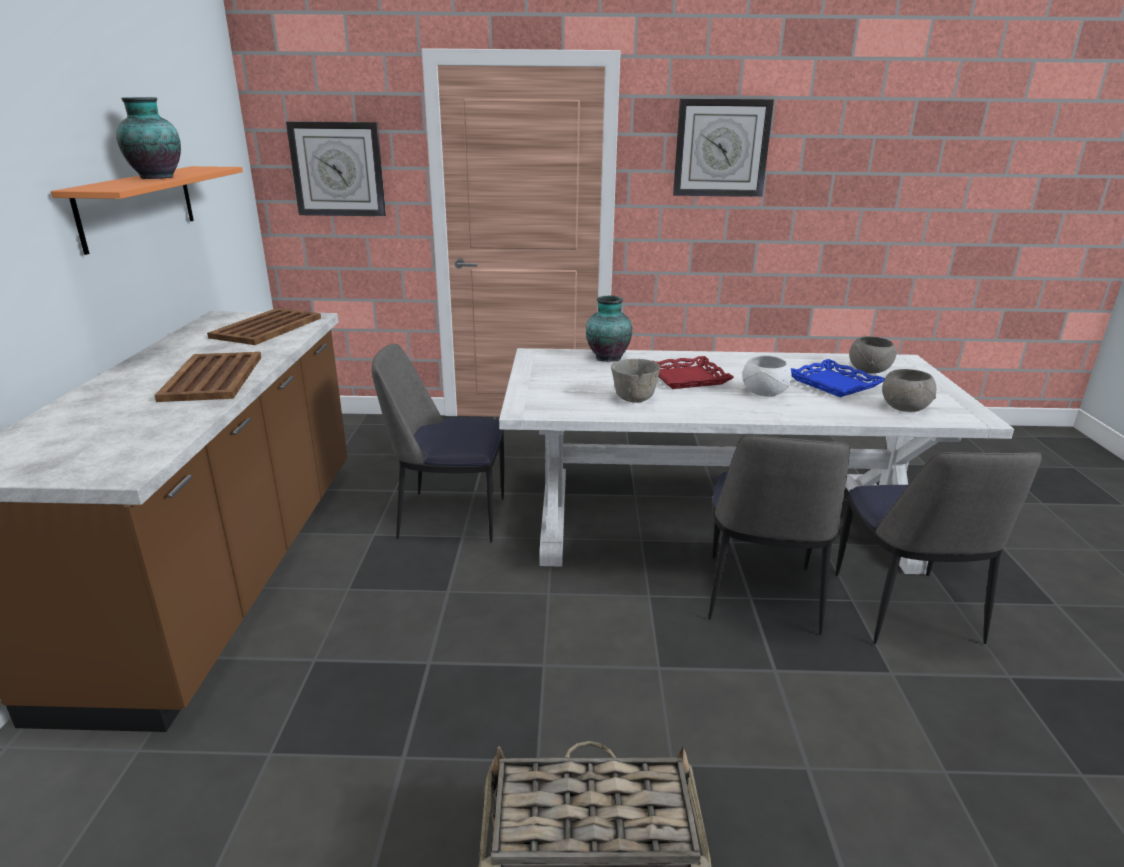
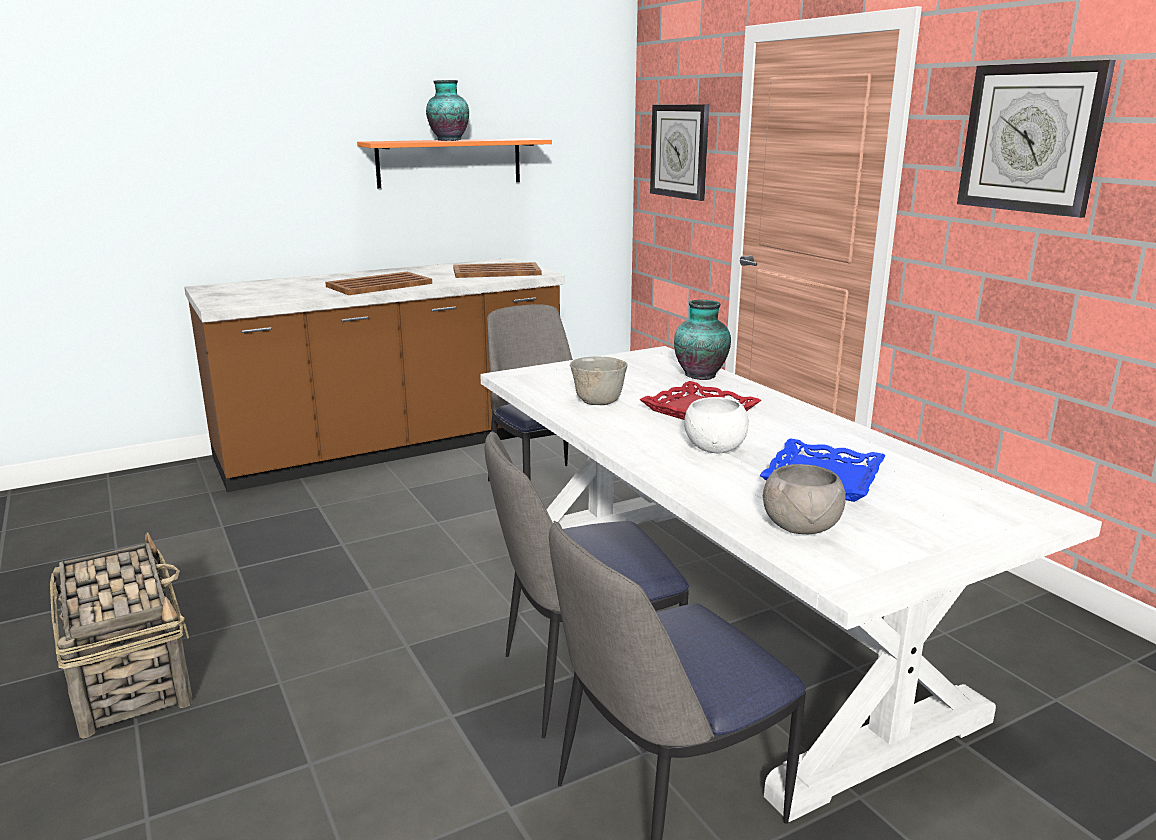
camera: 60 degrees right, 5 degrees down
(868, 371) = (927, 493): grey bowl -> none

